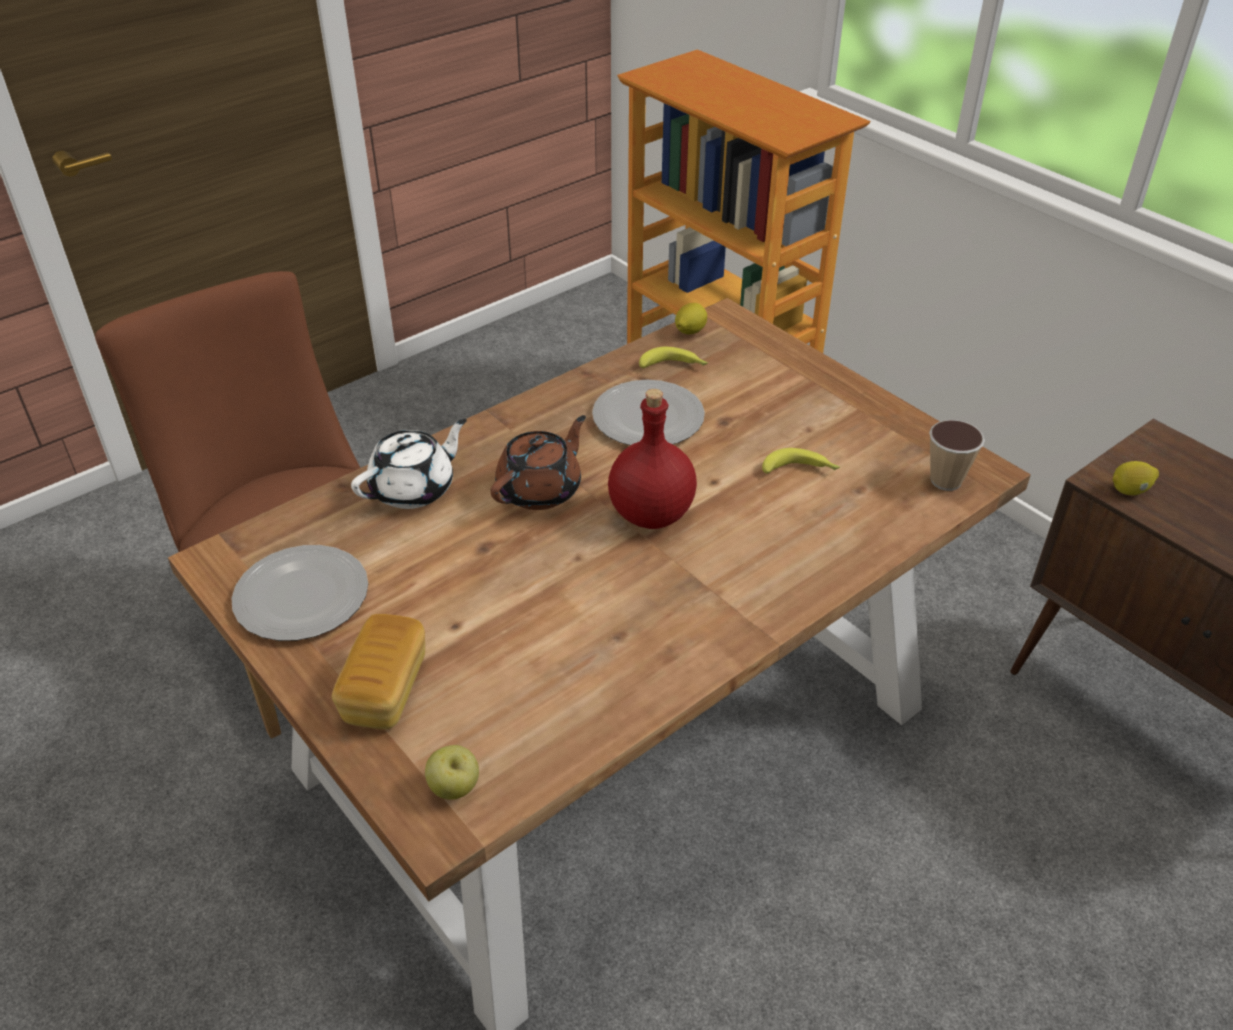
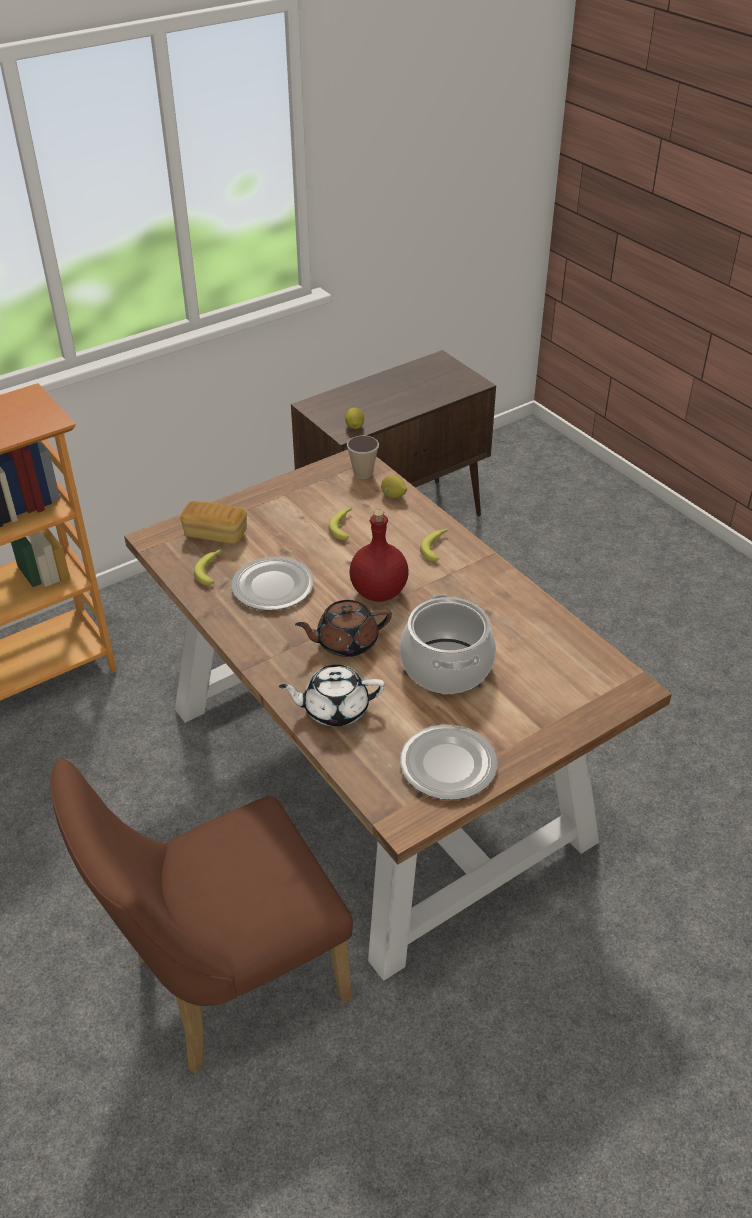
camera: 85 degrees left, 0 degrees up
(385, 689) = (534, 715): bread -> bread (215, 534)
(414, 489) = (334, 709): white teapot -> white teapot turned 60 degrees counterclockwise
(454, 788) = (607, 682): apple -> none
(493, 589) = (445, 666): none -> cooking pot
(541, 489) = (345, 642): brown teapot -> brown teapot turned 60 degrees counterclockwise
(689, 332) = (167, 558): lemon -> lemon (393, 496)
(775, 571) = (436, 547): none -> banana

